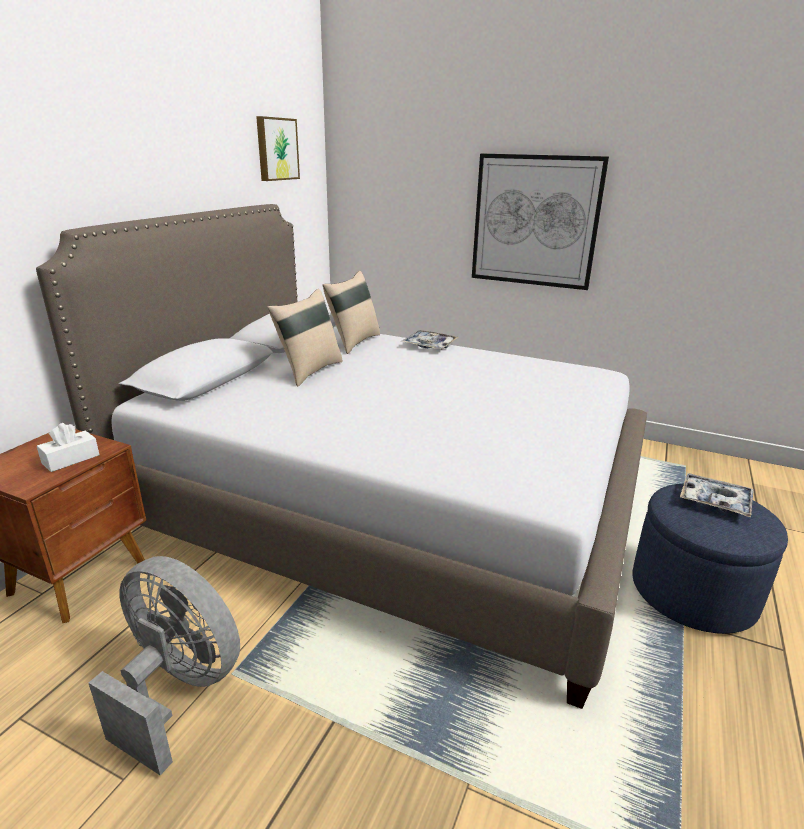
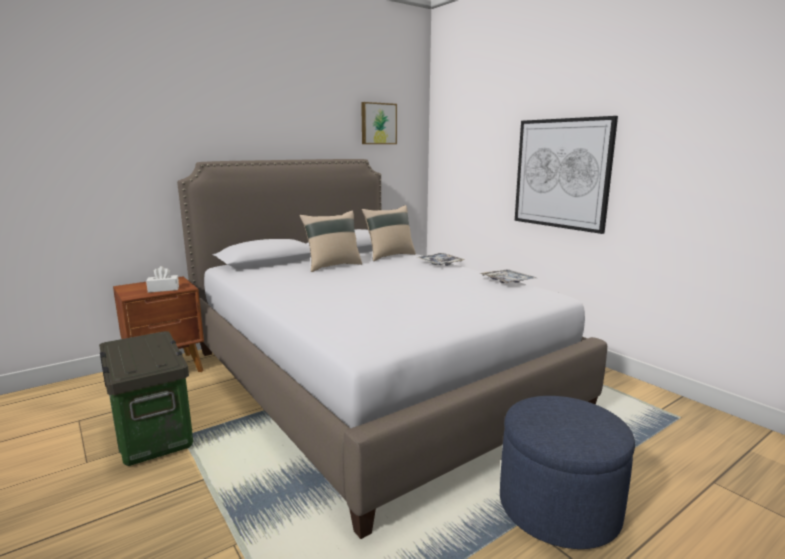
camera: 30 degrees right, 10 degrees down
(178, 688) = (151, 433): grey fan -> storage box
(715, 501) = (578, 413): tray -> tray (507, 281)

